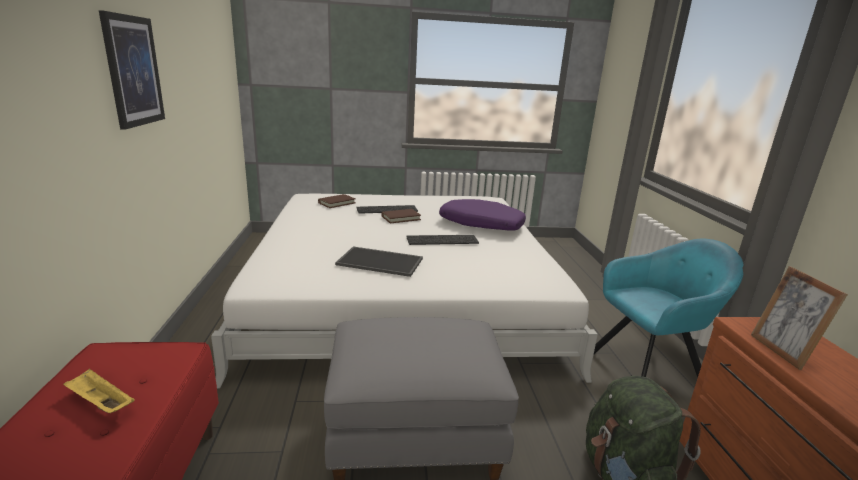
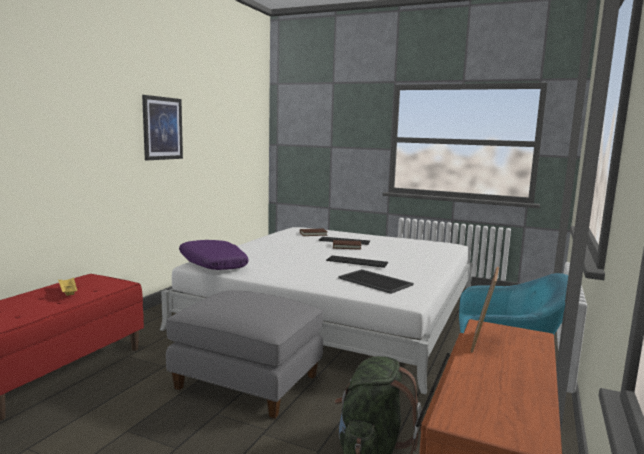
camera: 30 degrees right, 10 degrees down
(381, 261) = (290, 266): tray -> tray (376, 281)
(480, 224) = (410, 258): purple pillow -> purple pillow (212, 264)

